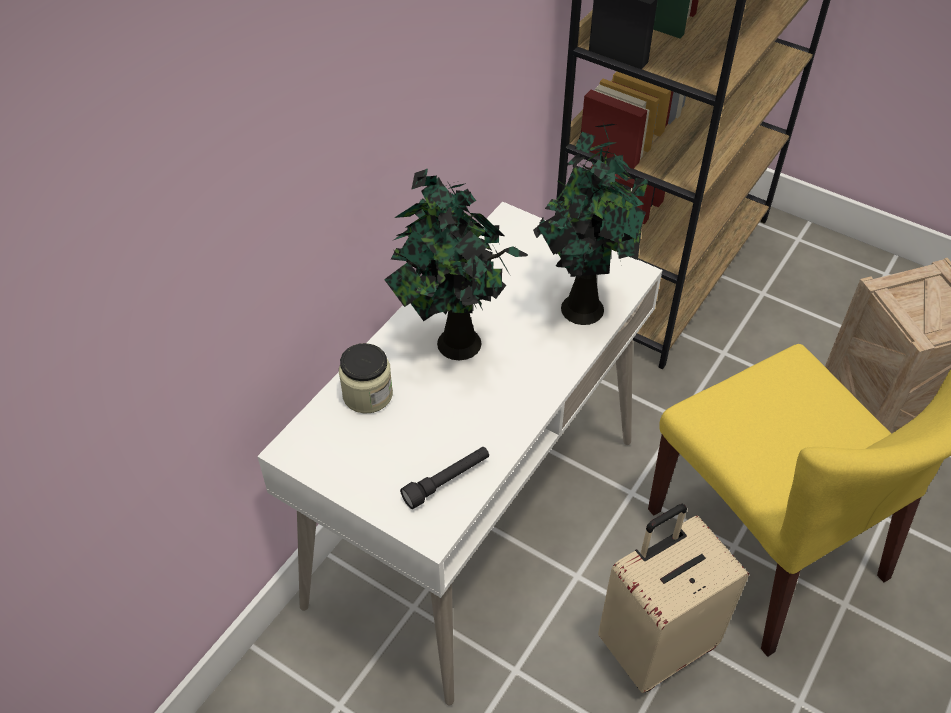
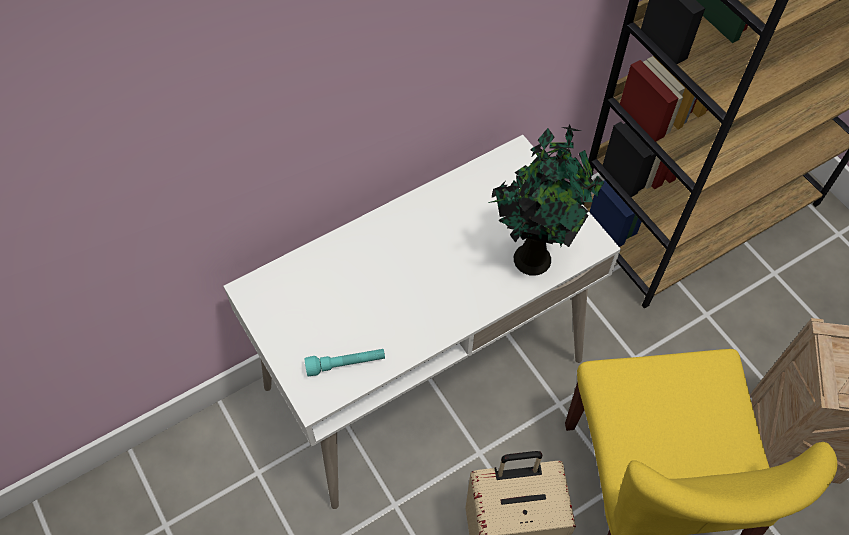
camera: 25 degrees right, 10 degrees up
(367, 394) = (326, 267): jar -> none
(447, 481) = (346, 364): black flashlight -> turquoise flashlight
(454, 344) = (413, 250): potted plant -> none

